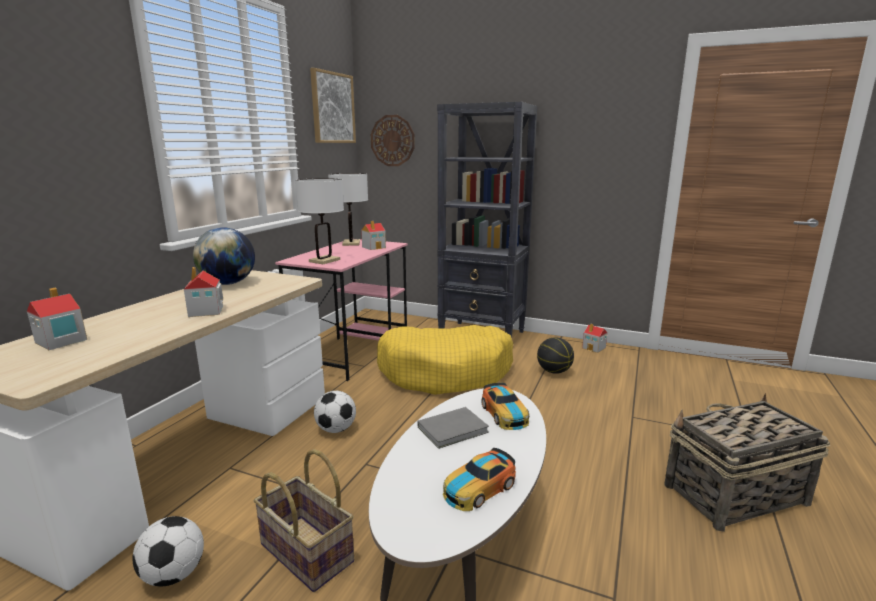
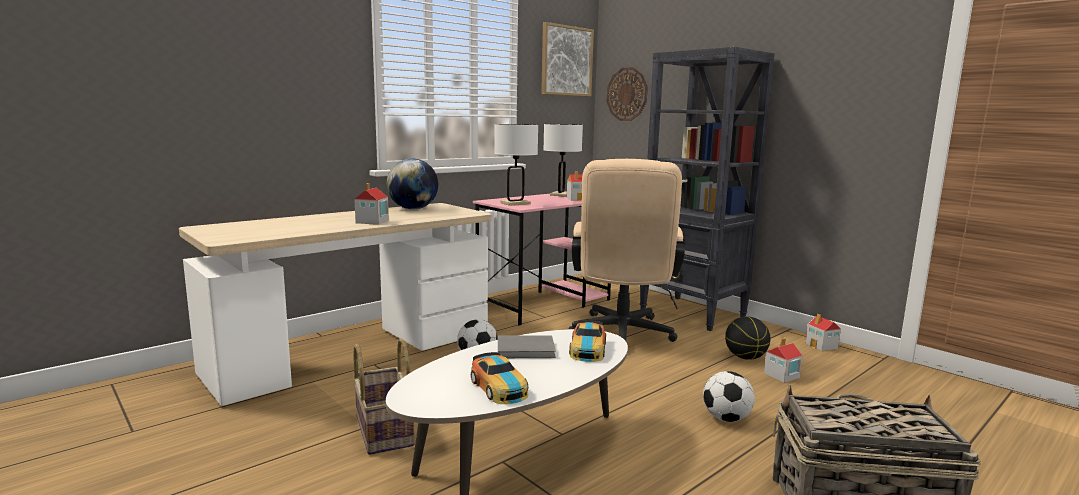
camera: 25 degrees right, 5 degrees down
(60, 341) = (261, 225): toy house -> toy house (781, 375)
(173, 575) = (287, 417): football -> football (726, 418)
(446, 372) = (621, 336): yellow dog bed -> beige office chair
(478, 488) = (499, 388): toy car -> toy car turned 105 degrees counterclockwise

